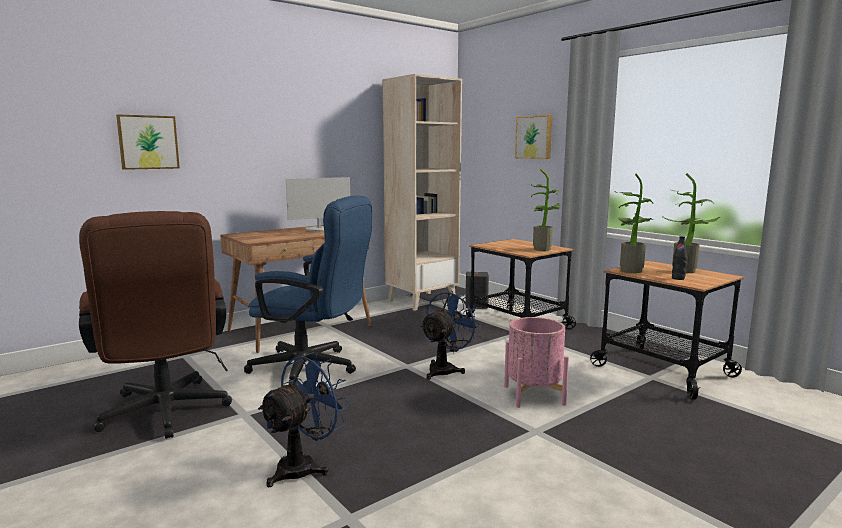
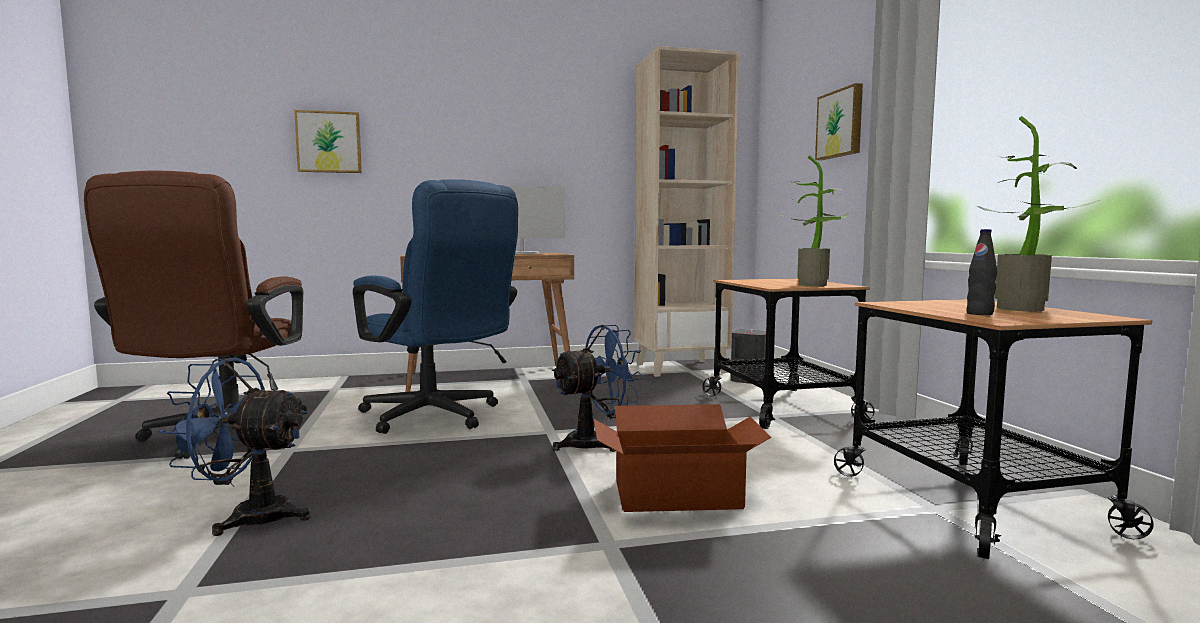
camera: 25 degrees right, 5 degrees down
(304, 466) = (248, 516): blue fan -> blue fan turned 150 degrees counterclockwise
(534, 395) = (678, 495): pink planter -> cardboard box
(629, 270) = (904, 303): potted plant -> none

